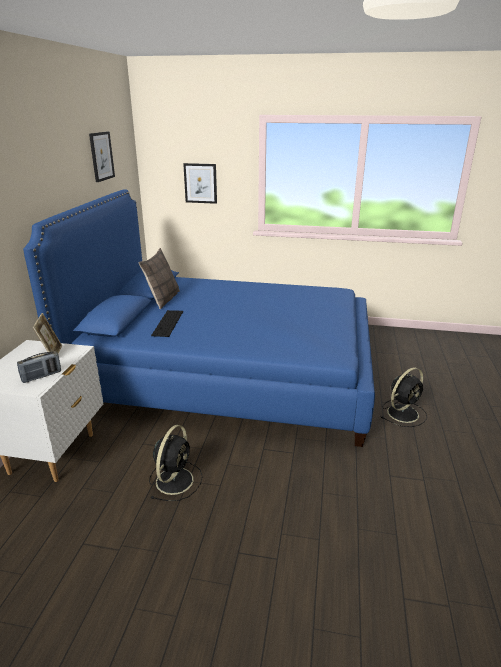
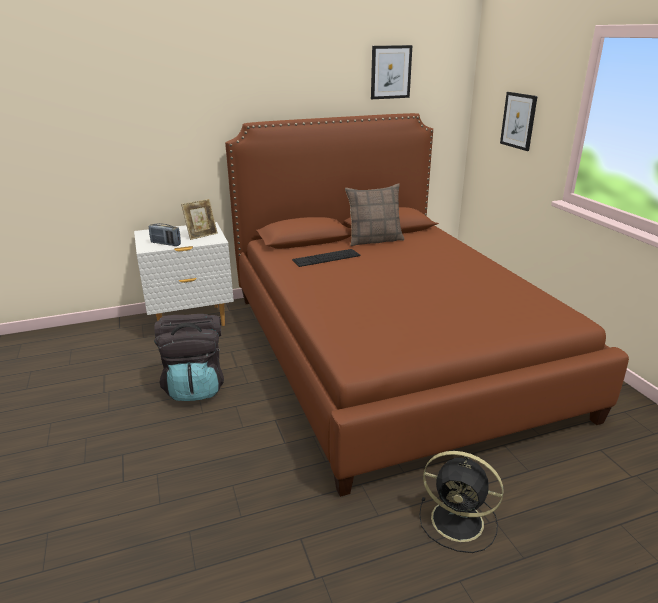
camera: 60 degrees right, 0 degrees up
(175, 479) = (195, 386): black fan -> black backpack
(228, 372) = (389, 350): blue bed -> brown bed

